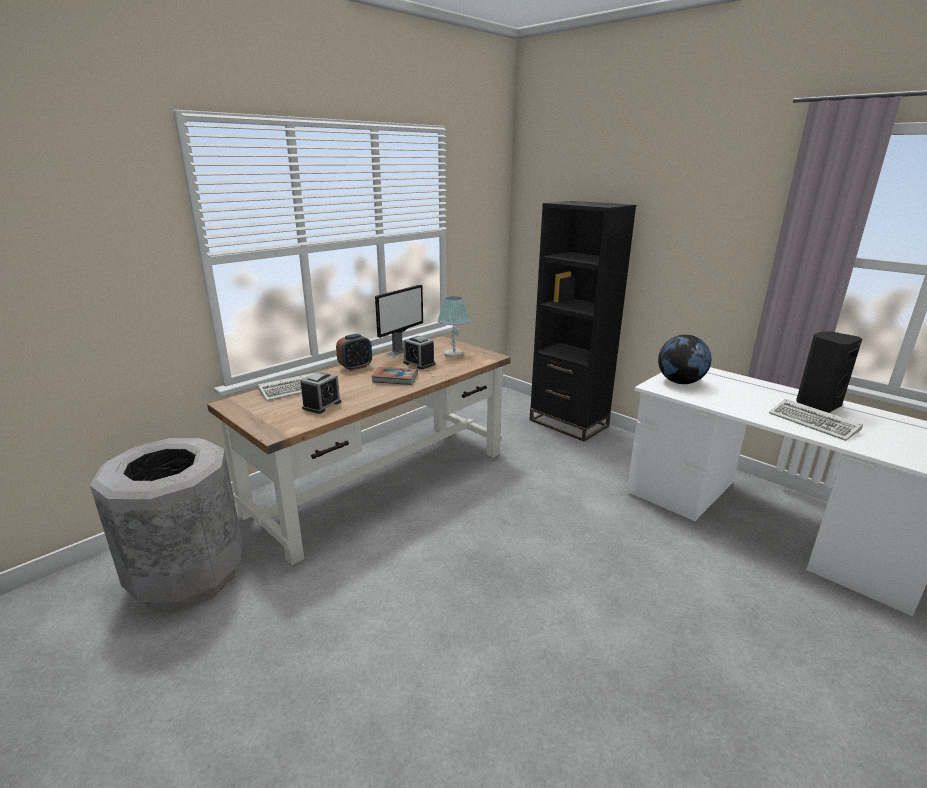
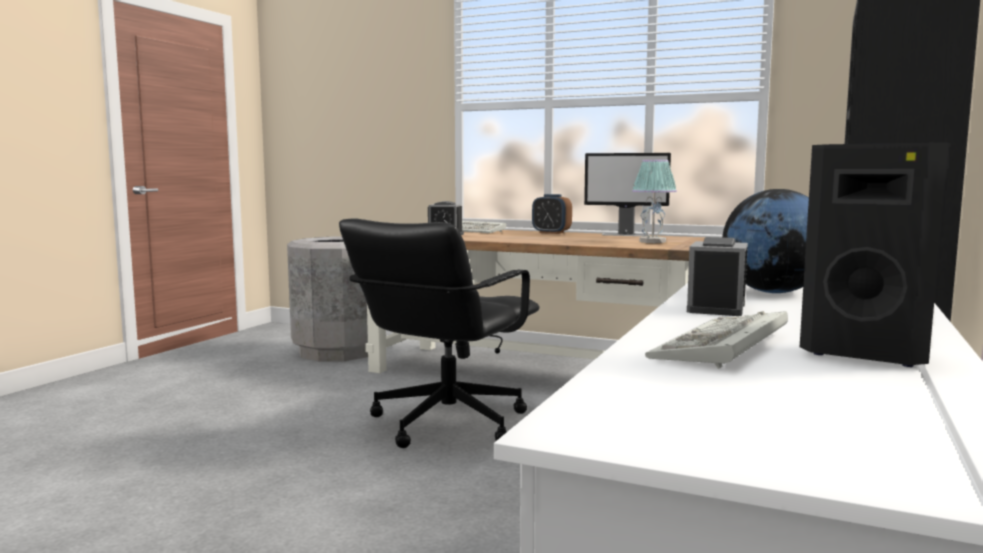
camera: 70 degrees right, 15 degrees down
(395, 378) = (539, 238): book -> none
(419, 363) = (598, 239): alarm clock -> alarm clock (716, 308)
(468, 546) = (446, 423): none -> black office chair

